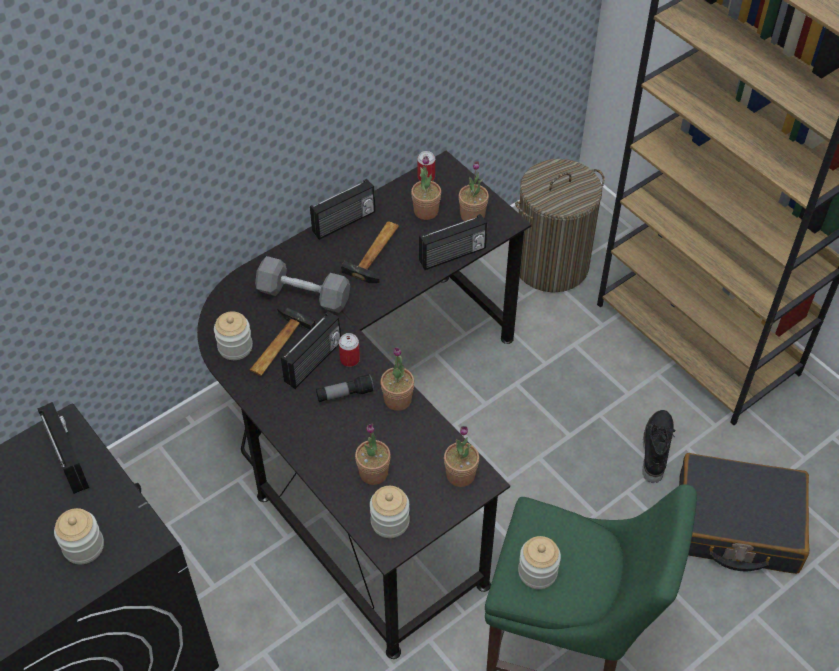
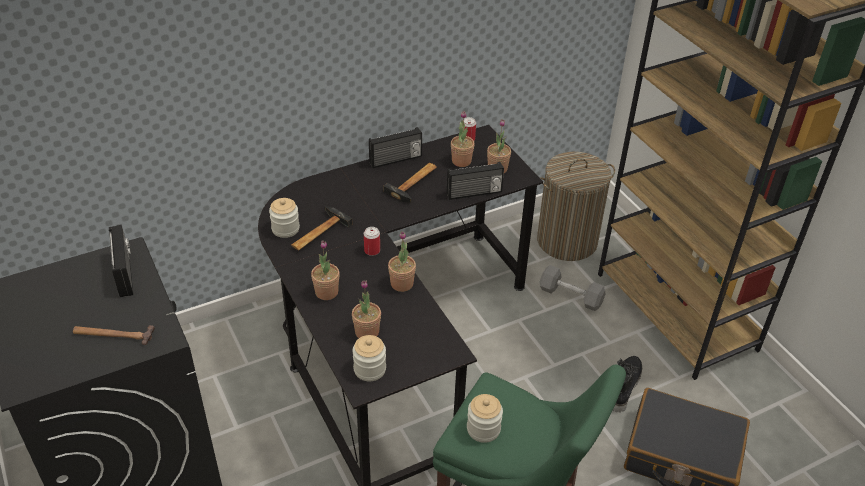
camera: 10 degrees right, 10 degrees down
(83, 546) = (113, 334): jar -> hammer
(304, 295) = (349, 202): grey dumbbell -> grey dumbbell (570, 296)
(314, 362) = (343, 248): radio -> none
(345, 394) = (361, 273): flashlight -> none
(460, 475) = (437, 345): potted plant -> potted plant (326, 292)

